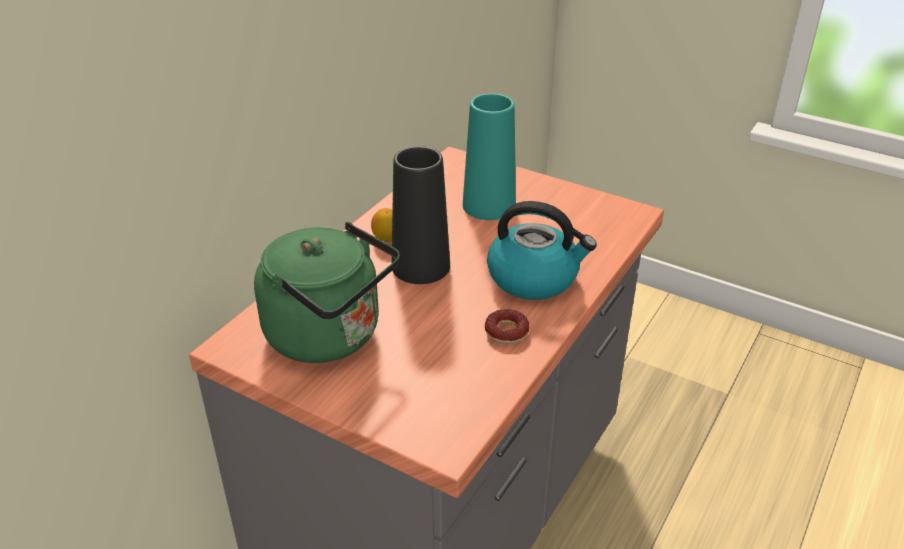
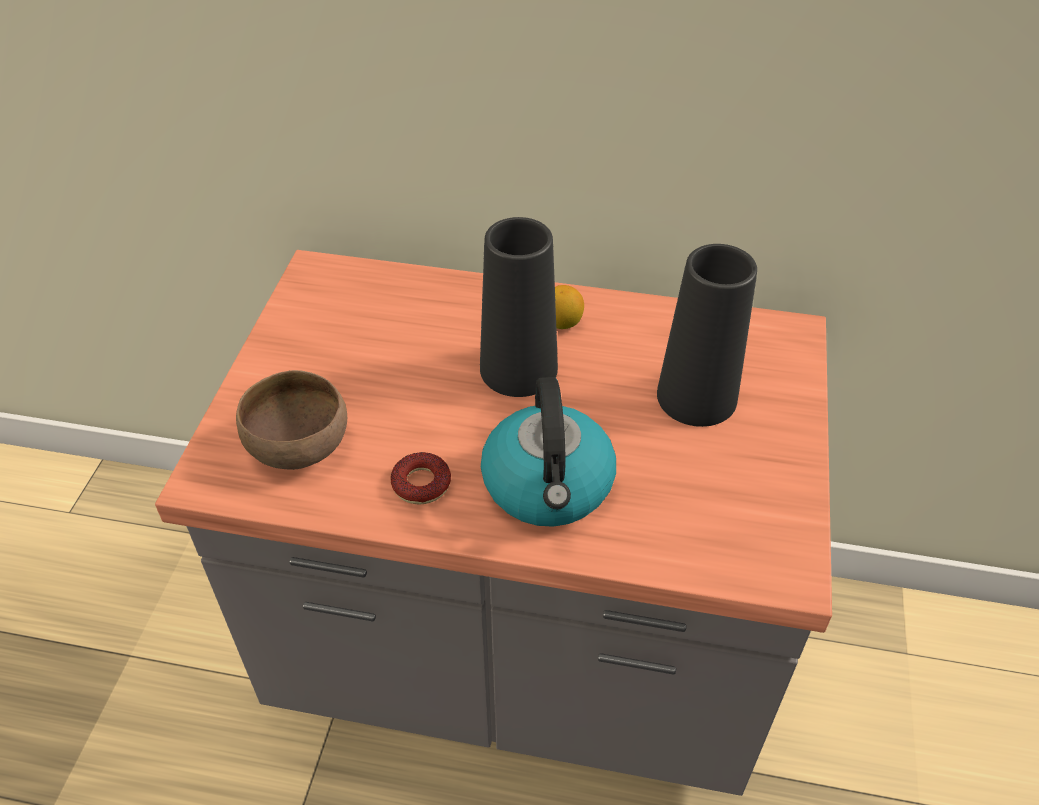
camera: 70 degrees right, 10 degrees up
(330, 336) = (356, 334): green kettle -> none
(436, 385) = (300, 444): none -> brown bowl
(489, 205) = (696, 397): turquoise vase -> black vase

